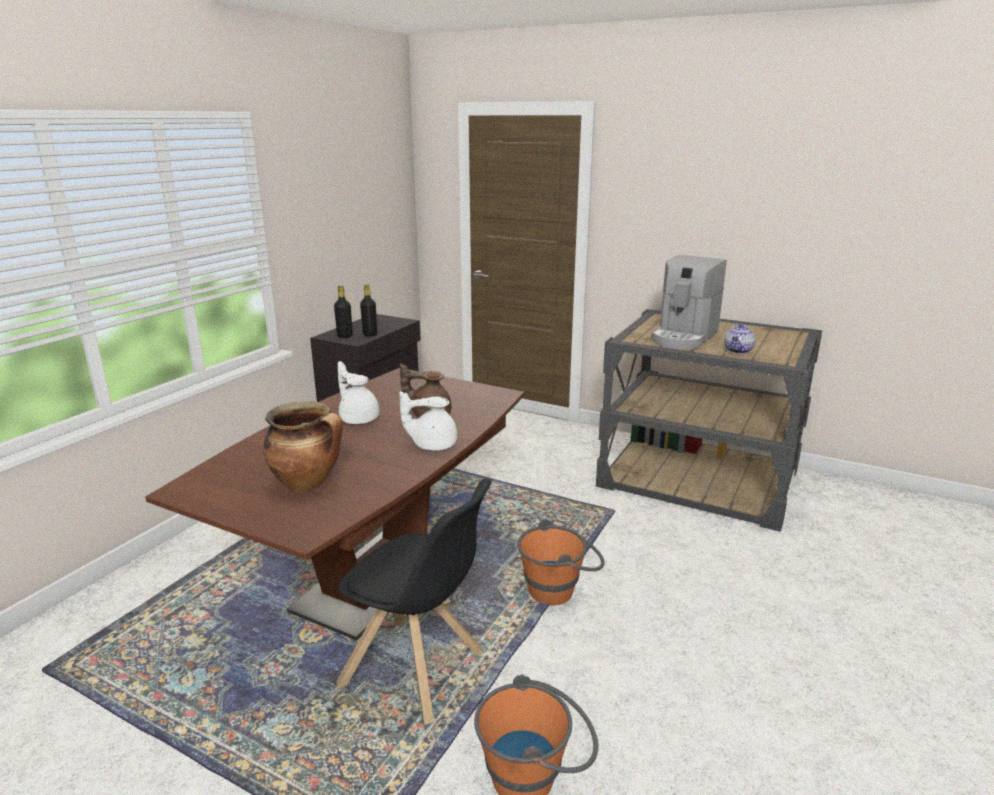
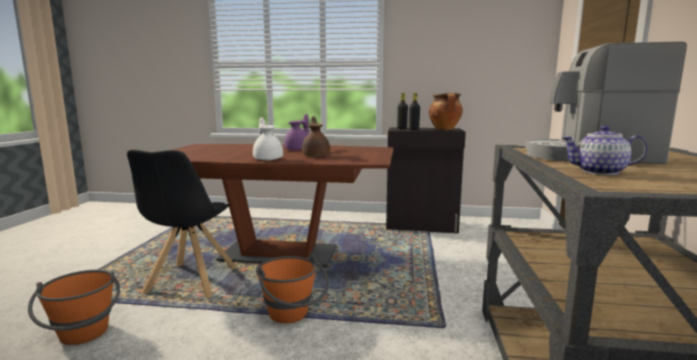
camera: 70 degrees right, 10 degrees down
(308, 483) = (209, 152): cooking pot -> cooking pot (445, 129)
(358, 418) = (298, 149): white teapot -> purple teapot

